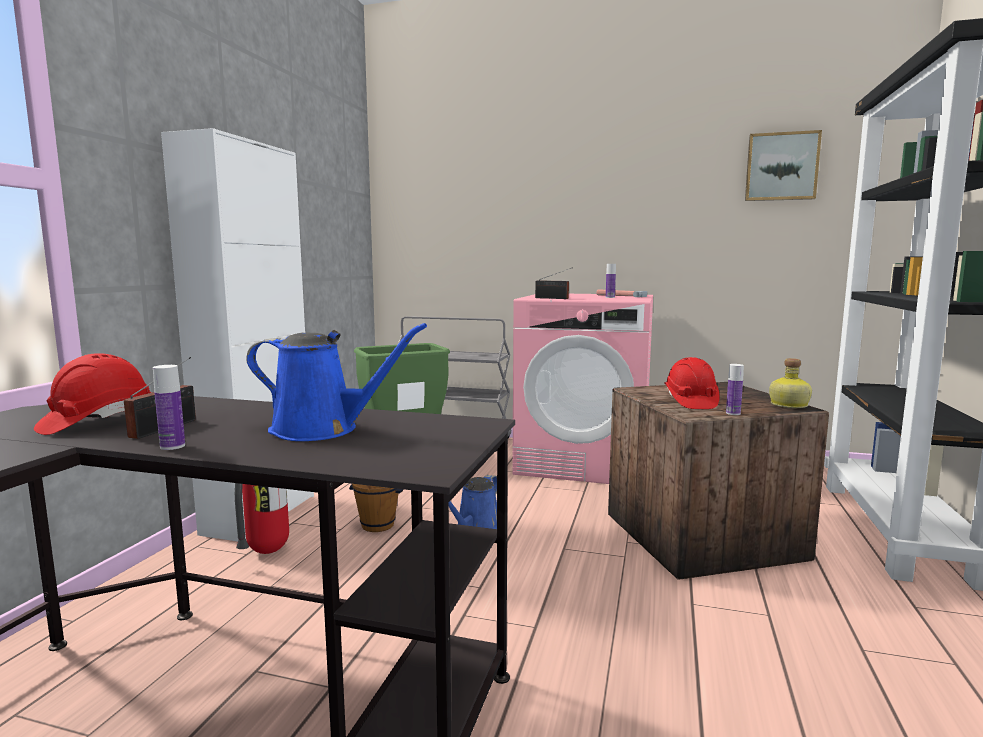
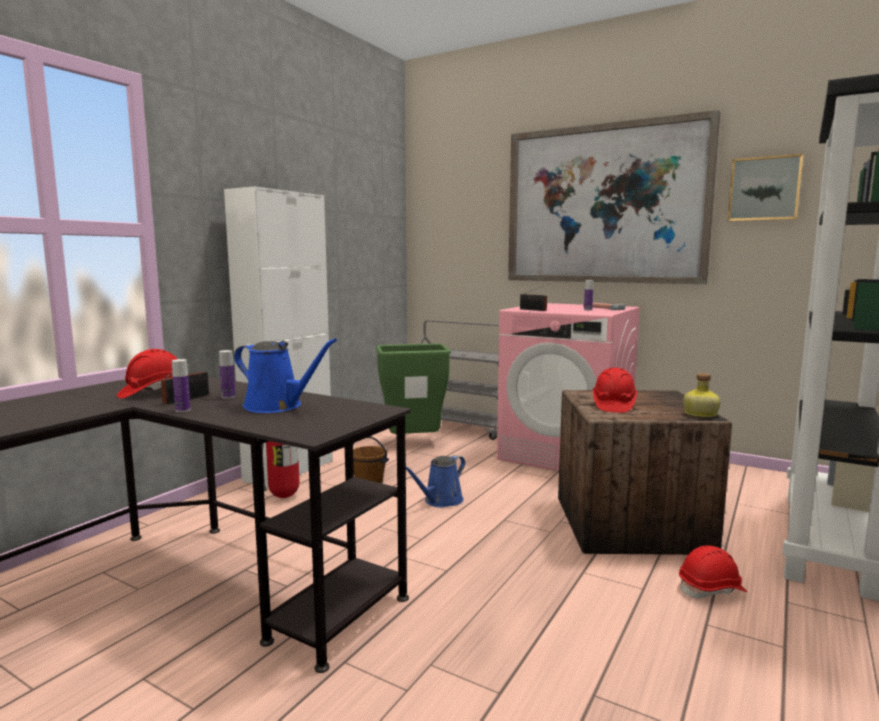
camera: 15 degrees right, 0 degrees up
(611, 182) = (605, 205): none -> picture
(733, 413) = (638, 417): bottle -> bottle (228, 397)
(836, 604) = (711, 590): none -> red hard hat

